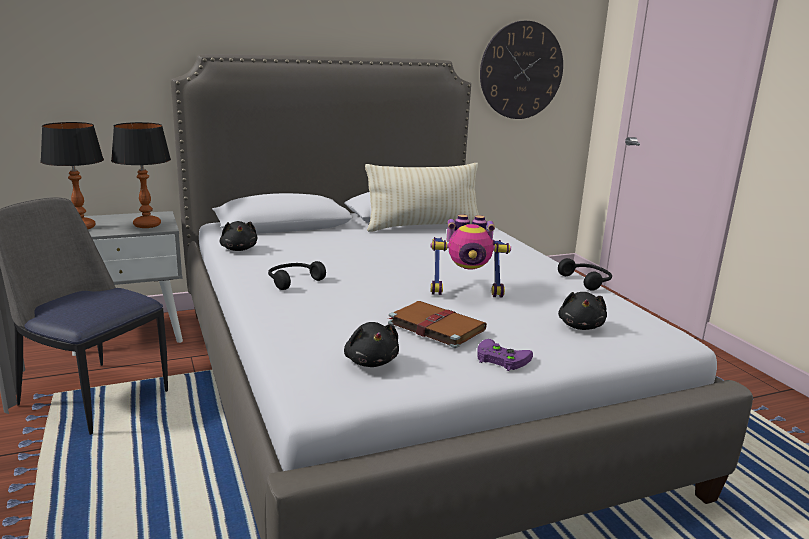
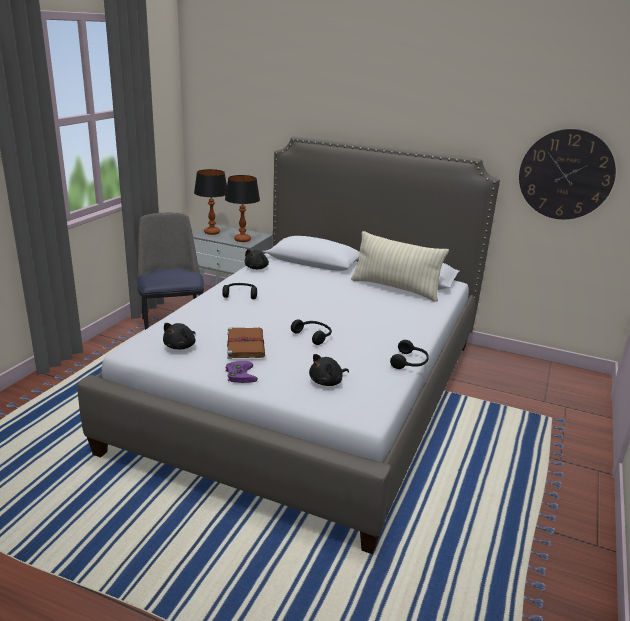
camera: 45 degrees right, 5 degrees up
(466, 291) = (313, 336): toy robot -> black headphones

